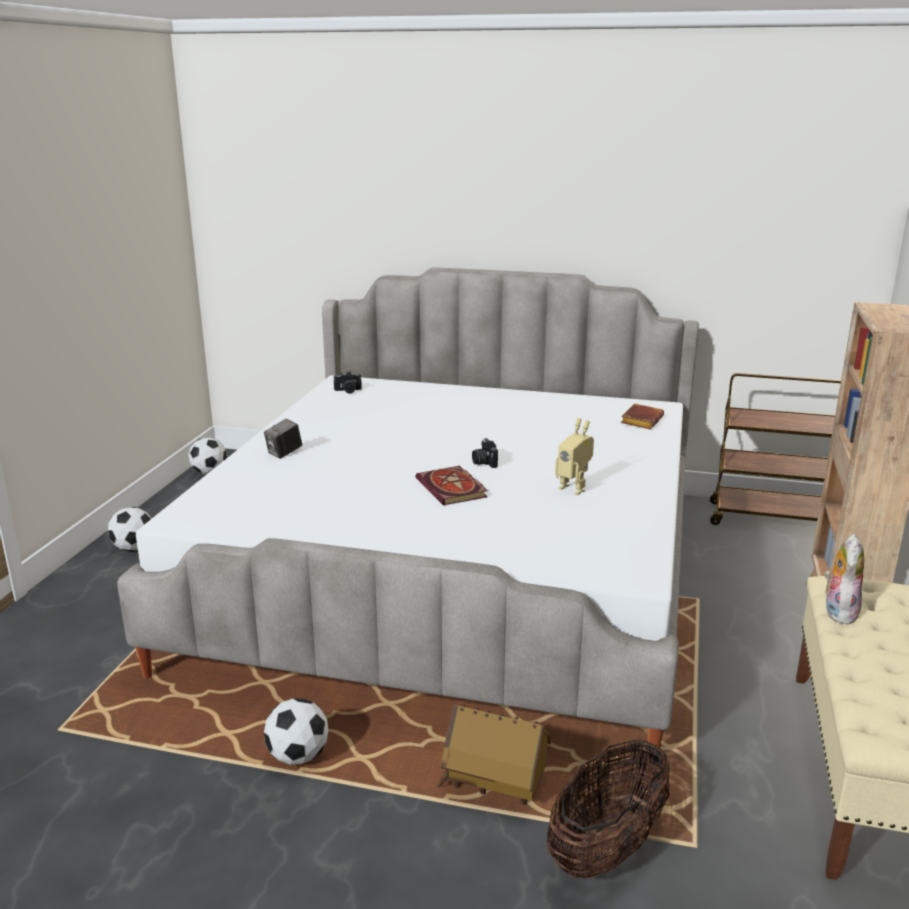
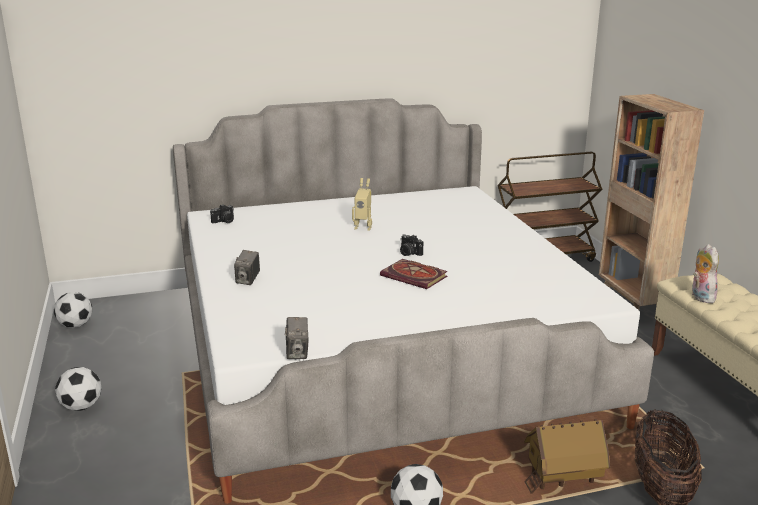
camera: 30 degrees left, 0 degrees up
(220, 535) = (297, 353): none -> camera
(574, 488) = (492, 257): toy robot -> toy robot (363, 227)
(641, 420) = (468, 203): brown book -> none

